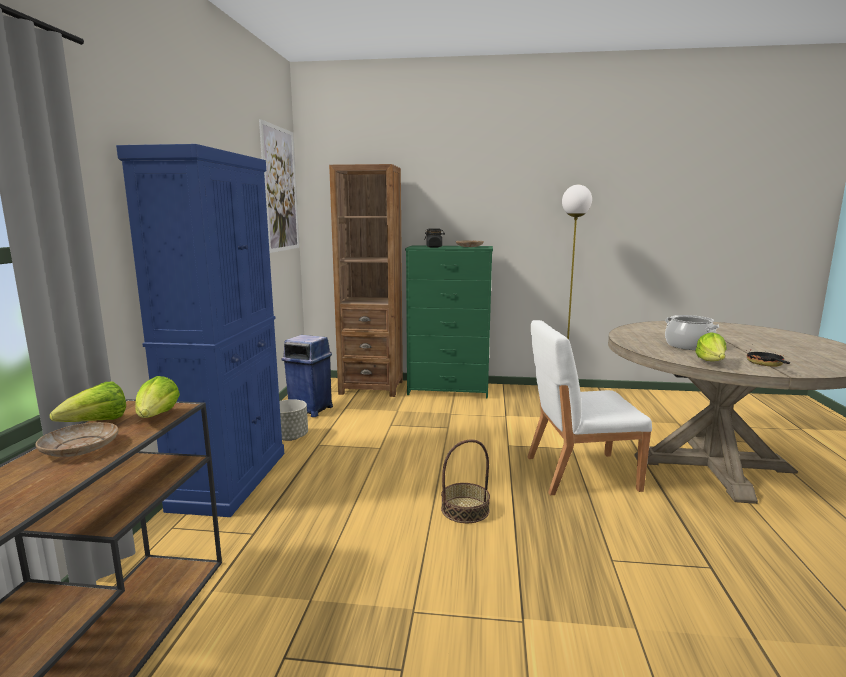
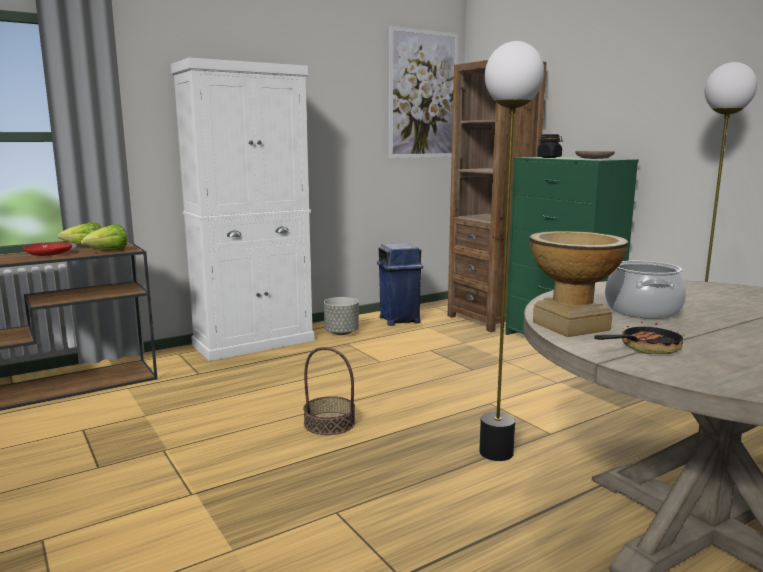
camera: 50 degrees right, 0 degrees up
(79, 448) = (48, 254): beige plate -> red plate
(230, 479) = (254, 342): blue cabinet -> white cabinet
(579, 473) = (496, 452): white chair -> floor lamp
(711, 363) = (571, 326): lettuce -> vase

